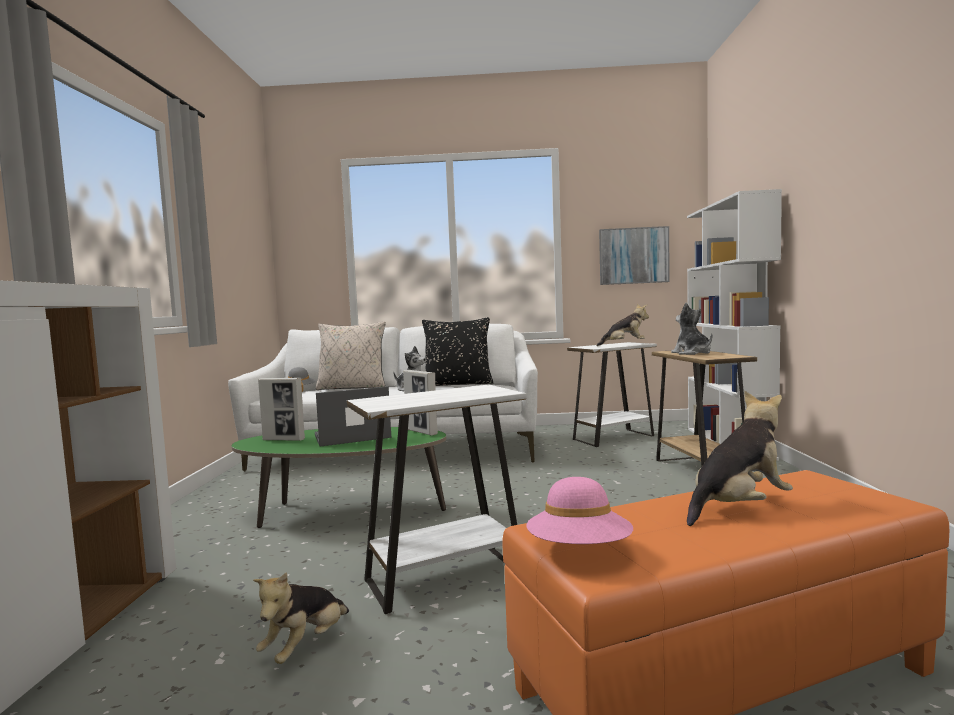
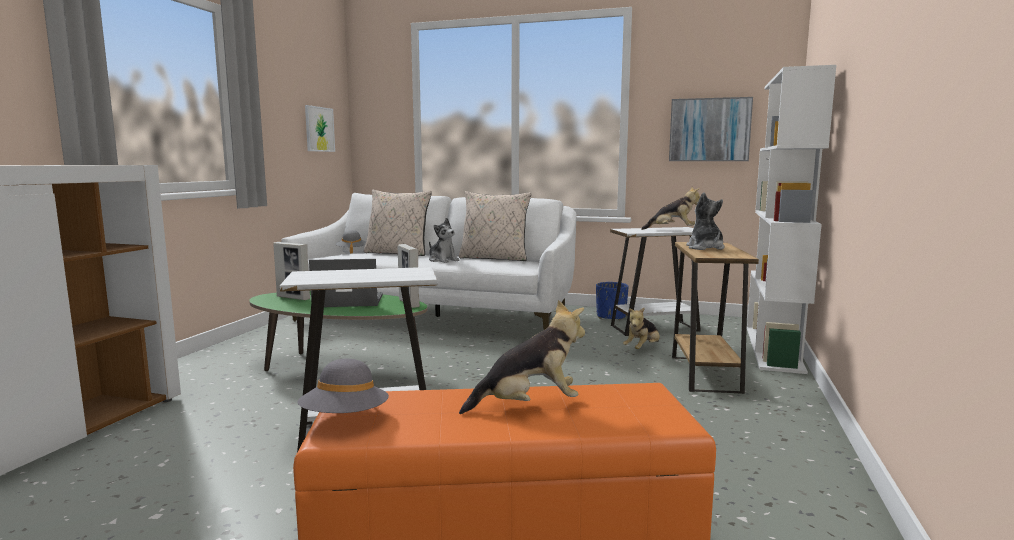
camera: 15 degrees right, 5 degrees up
(251, 264) = (319, 129): none -> picture
(305, 646) = (223, 465): plush toy -> plush toy (642, 349)
(458, 384) = (494, 258): black pillow -> beige pillow
(564, 432) = (611, 316): none -> blue planter
(579, 551) = (345, 419): pink hat -> grey hat

